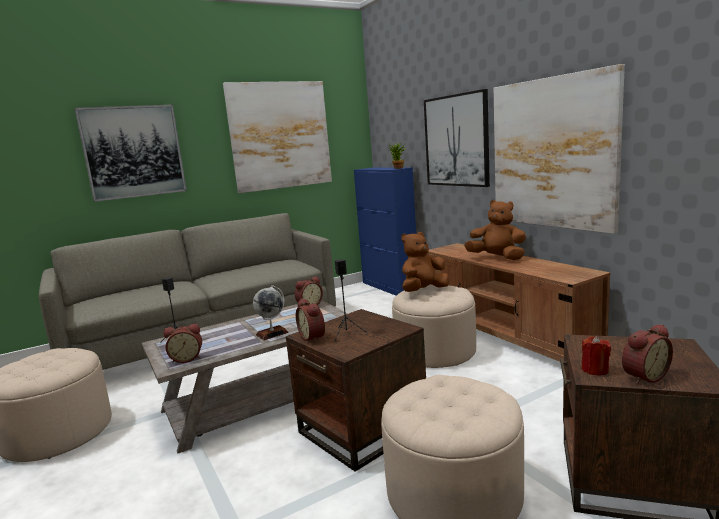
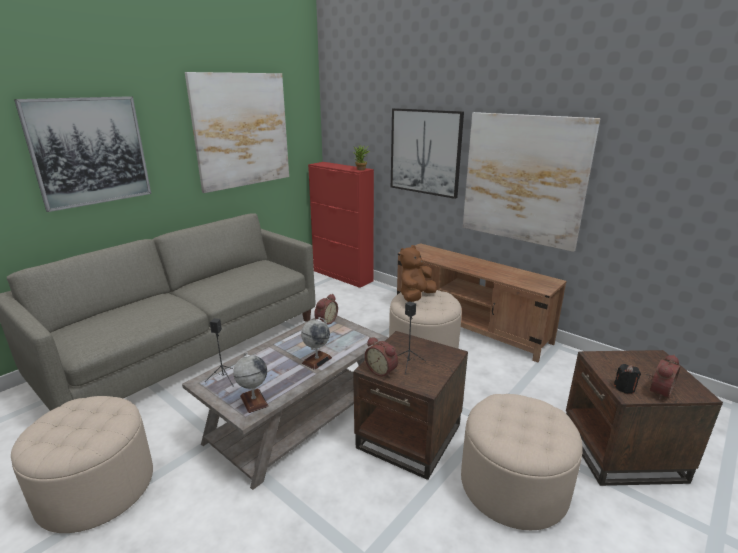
camera: 20 degrees left, 10 degrees up
(187, 358) = (254, 401): alarm clock -> globe
(390, 287) = (342, 276): blue cabinet -> red cabinet
(497, 258) = (469, 264): brown plush toy -> none
(594, 370) = (624, 388): red candle -> black candle

